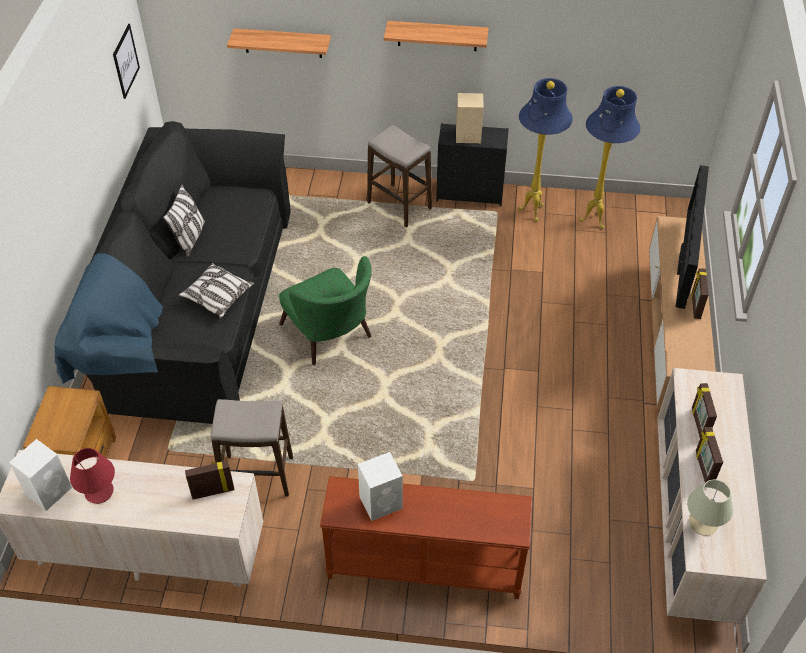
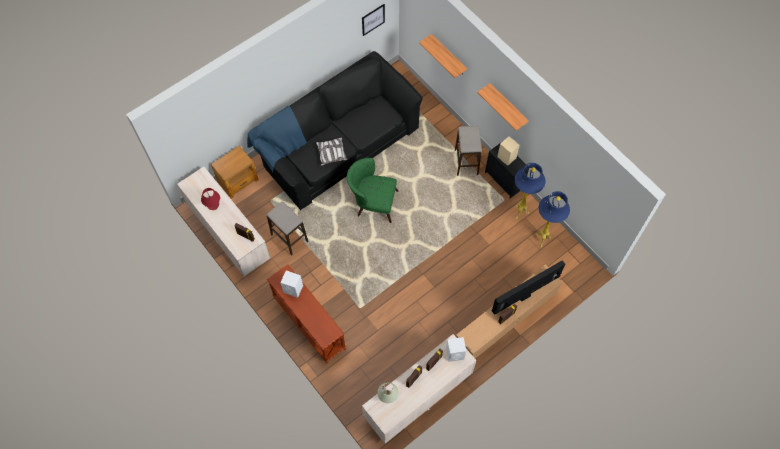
camera: 45 degrees right, 15 degrees up
(50, 490) = (199, 191): white speaker -> white speaker (455, 353)
(190, 238) = (348, 116): pillow -> none
(330, 337) = (372, 202): green armchair -> green armchair turned 90 degrees clockwise

